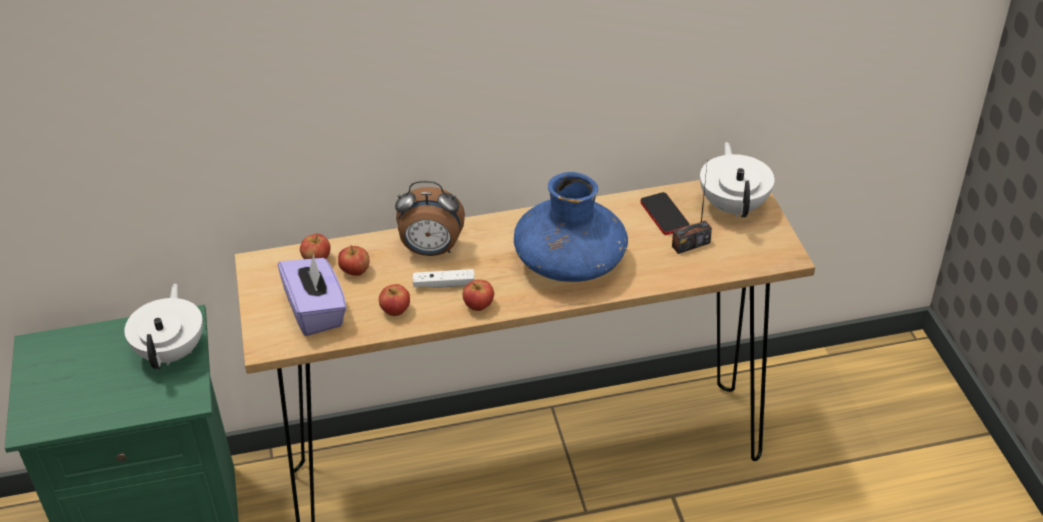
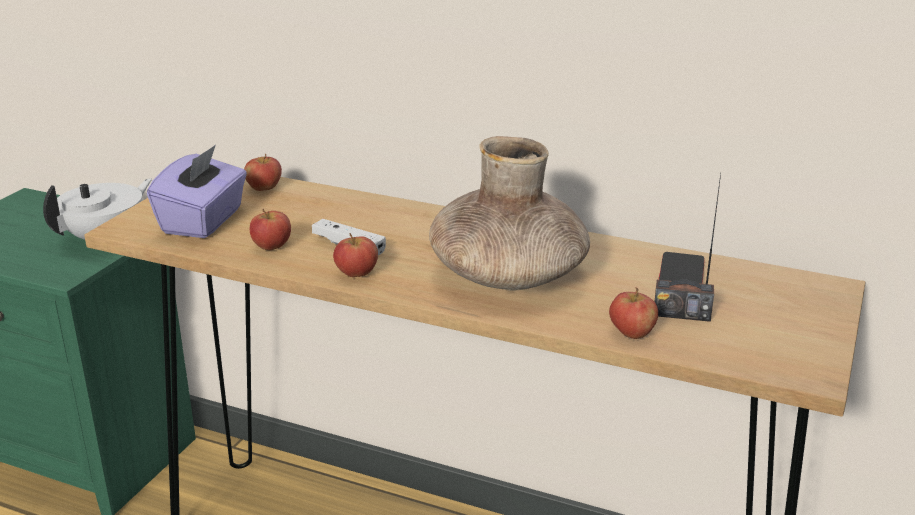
camera: 35 degrees right, 15 degrees down
(355, 271) = (283, 207): apple -> apple (631, 333)
(431, 250) = (376, 218): alarm clock -> none
(570, 262) = (508, 276): blue vase -> brown vase
(734, 205) = (788, 300): white teapot -> none

